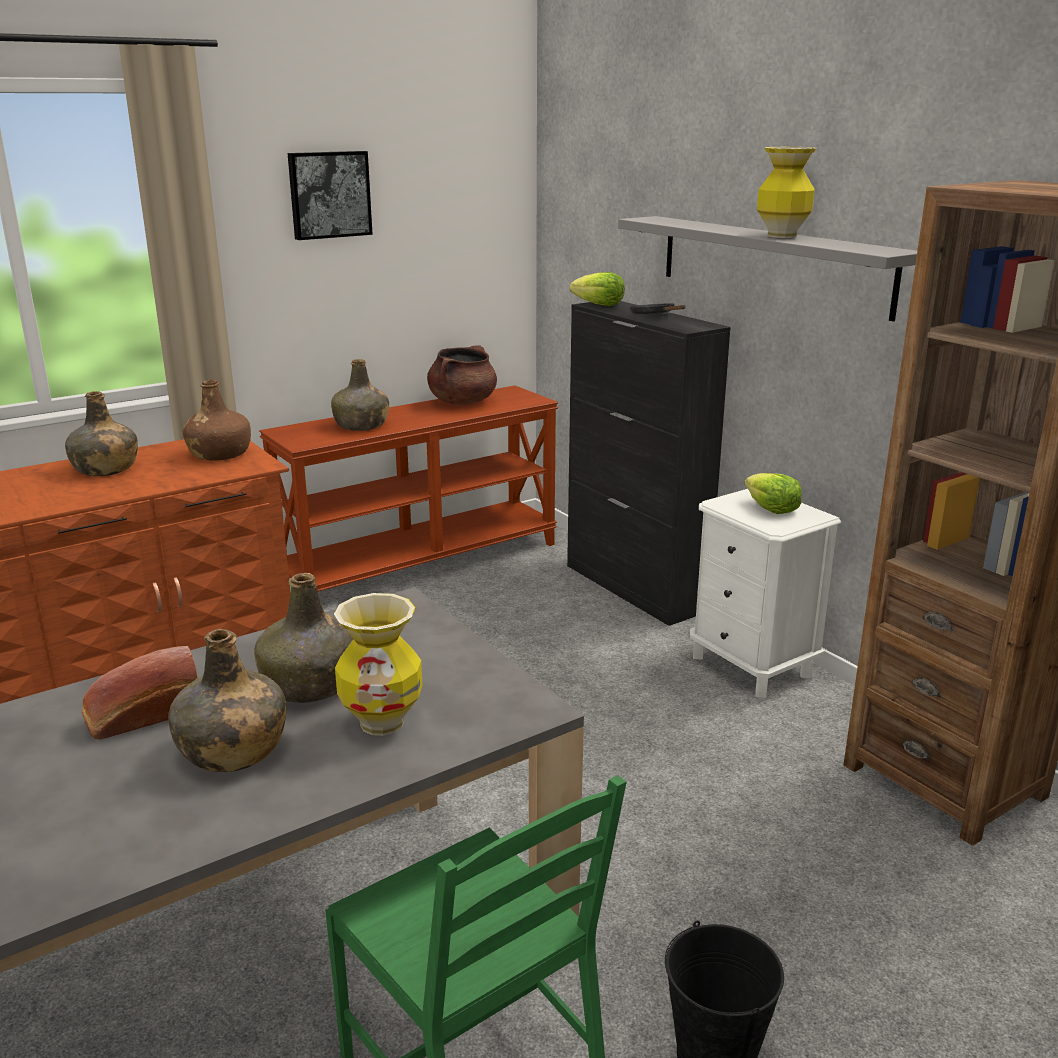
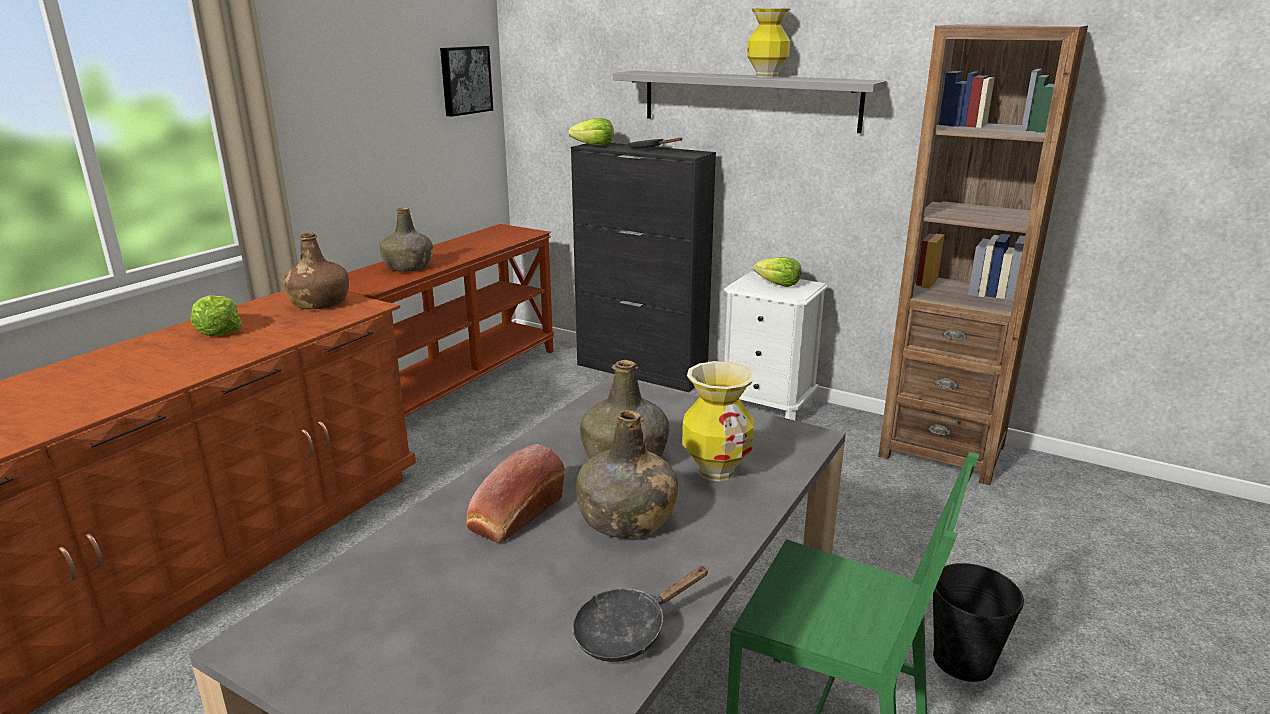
camera: 25 degrees left, 0 degrees up
(94, 863) = (627, 631): none -> black frying pan
(105, 469) = (217, 331): green bottle -> lettuce
(329, 194) = (353, 60): picture -> picture (465, 80)
(462, 402) = (473, 240): brown cooking pot -> none

